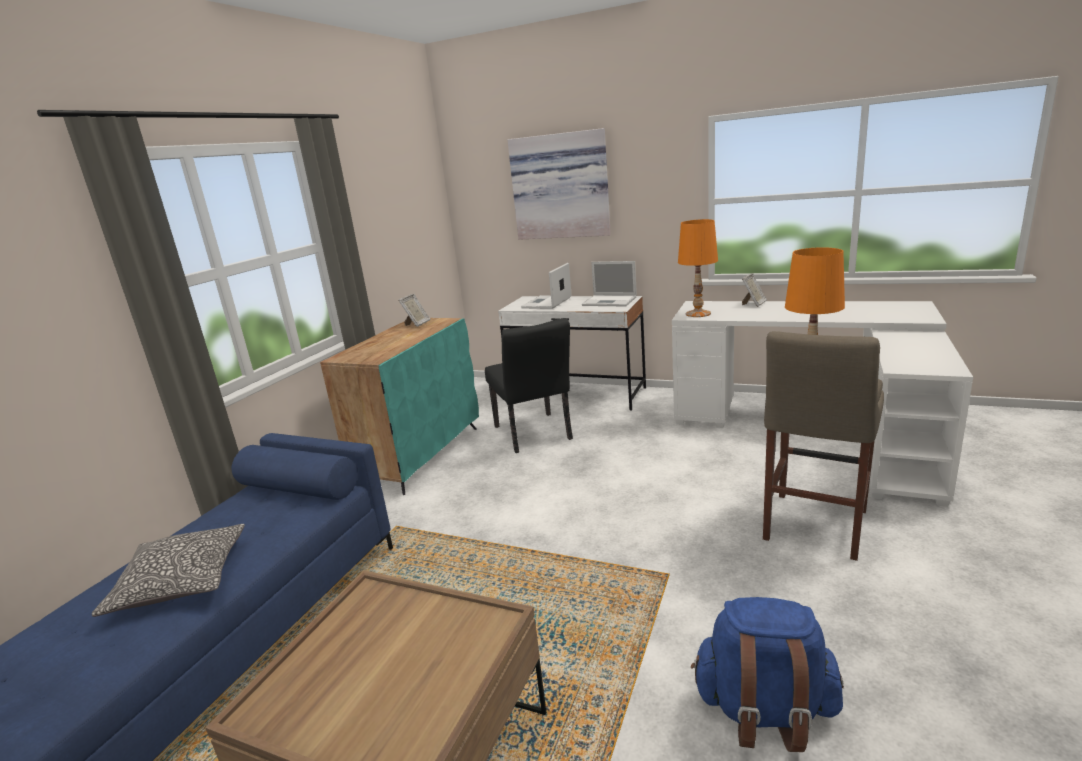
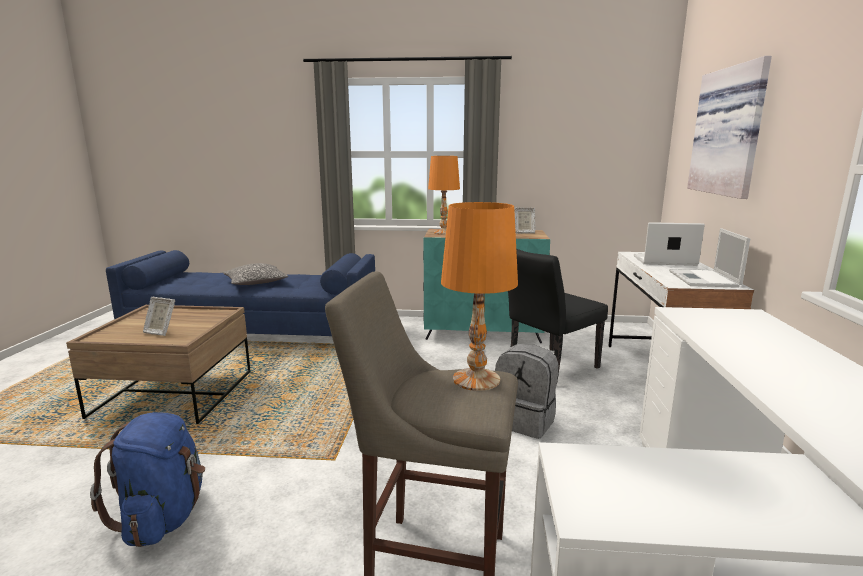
camera: 70 degrees right, 5 degrees down
(628, 461) = (525, 421): none -> grey backpack
(697, 314) = (699, 316): orange table lamp -> orange table lamp (443, 232)
(754, 304) = (802, 346): picture frame -> picture frame (160, 332)

